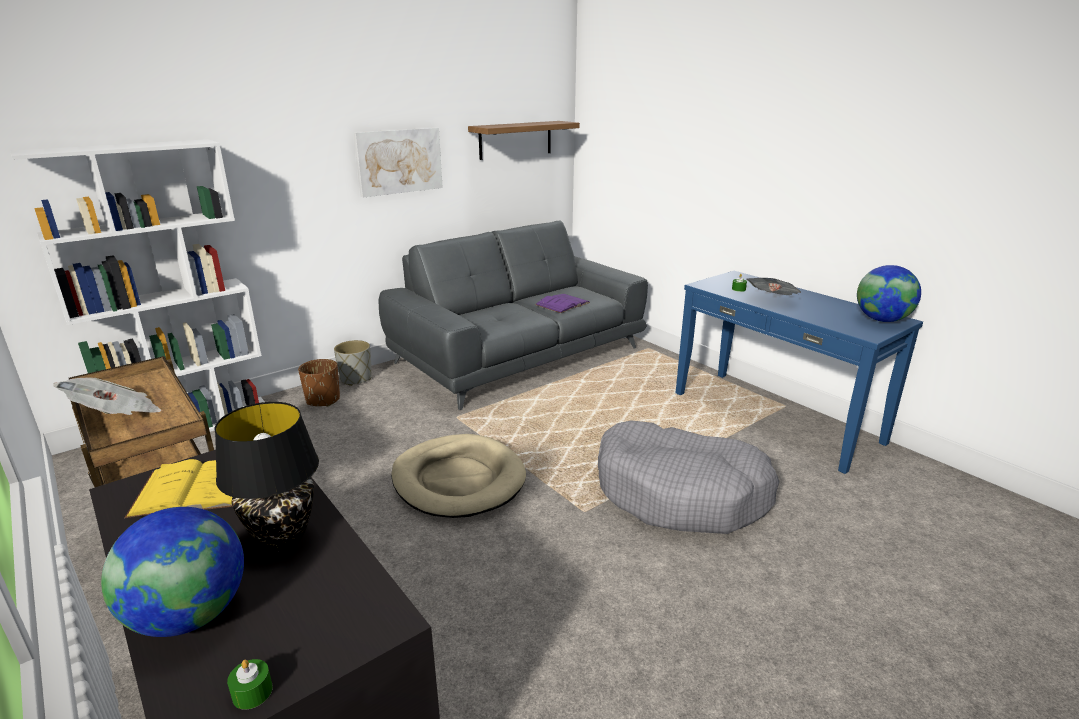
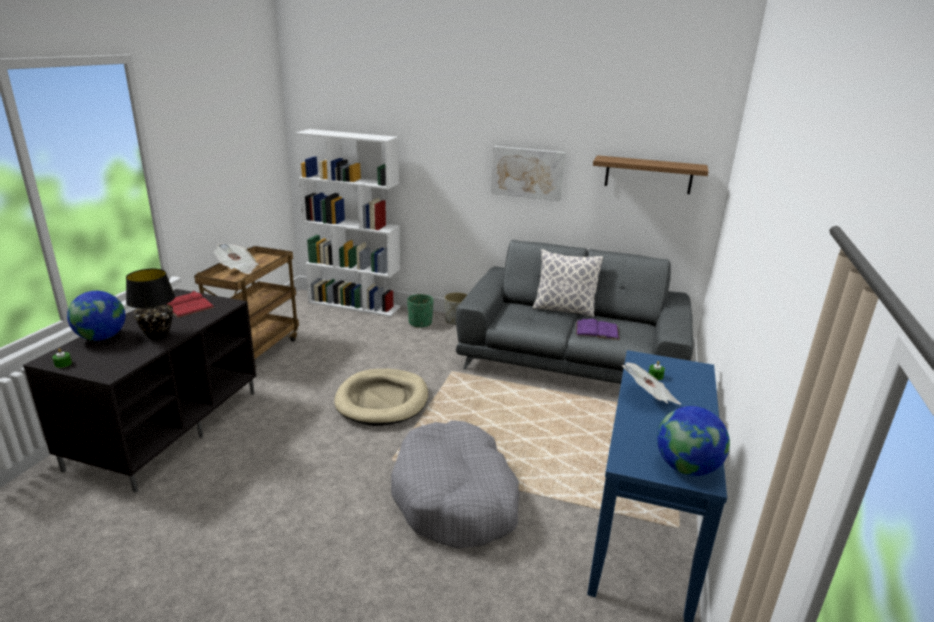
camera: 55 degrees right, 0 degrees up
(192, 489) = (186, 305): yellow book -> red book
(322, 400) = (420, 323): brown planter -> green planter
(503, 302) = (564, 309): none -> pillow

